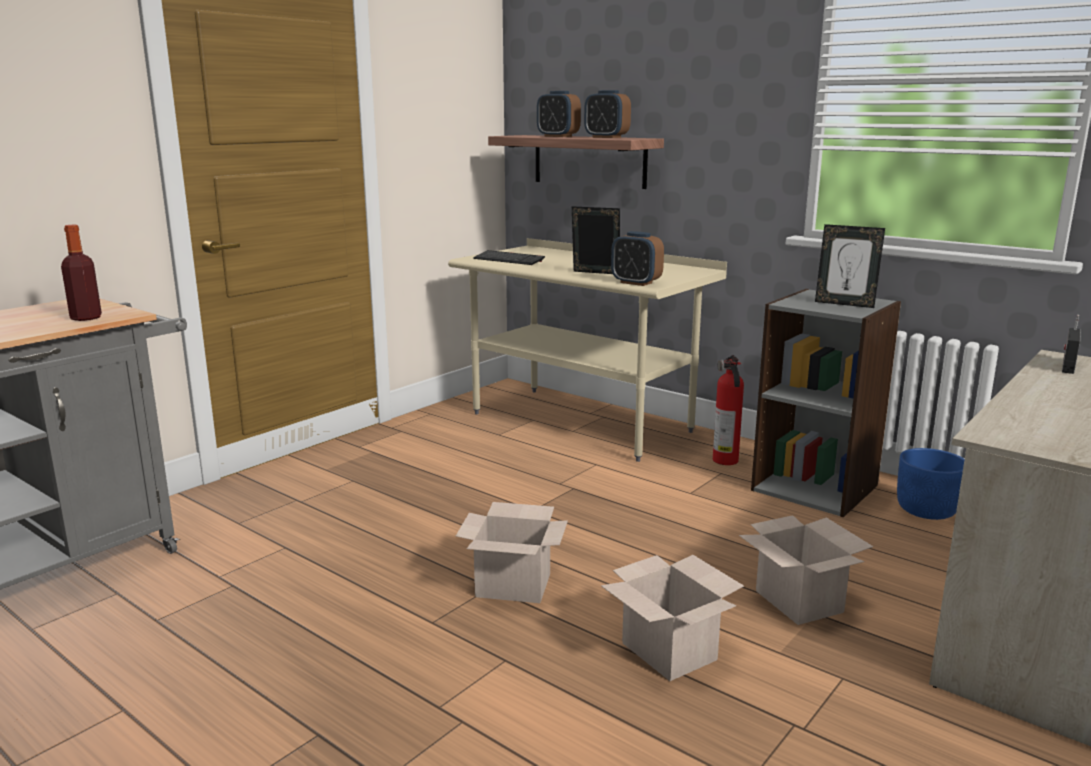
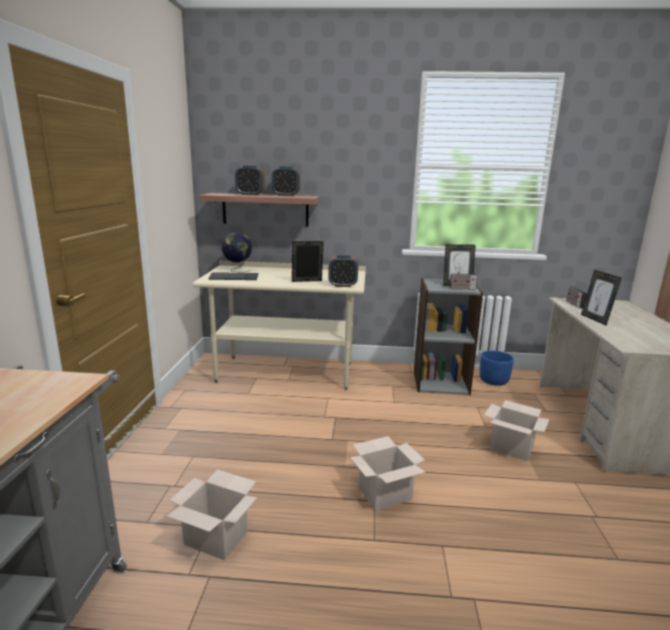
camera: 35 degrees left, 0 degrees up
(86, 318) = (47, 393): bottle -> none
(535, 252) = (237, 270): none -> globe
(671, 652) = (503, 500): cardboard box -> cardboard box (218, 538)
(726, 461) = (386, 378): fire extinguisher -> none
(836, 309) = (461, 289): none -> radio
(1043, 392) = (595, 319): none -> picture frame

